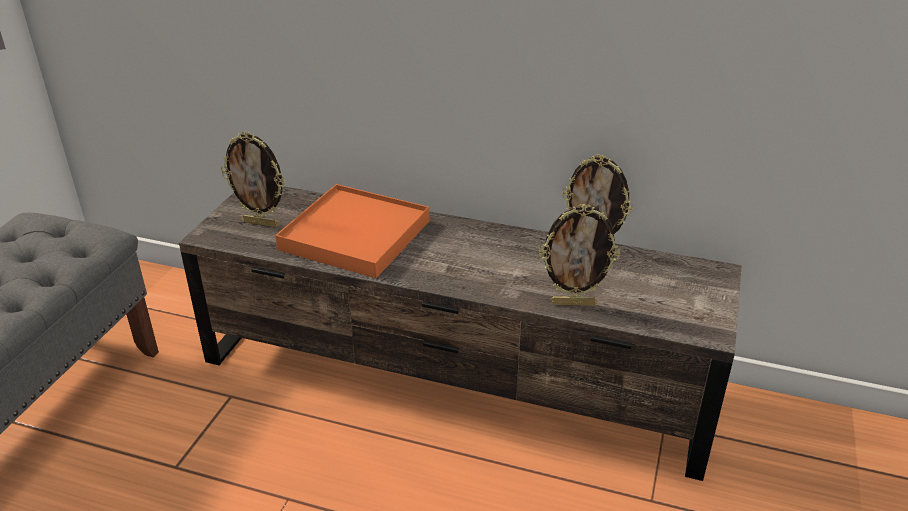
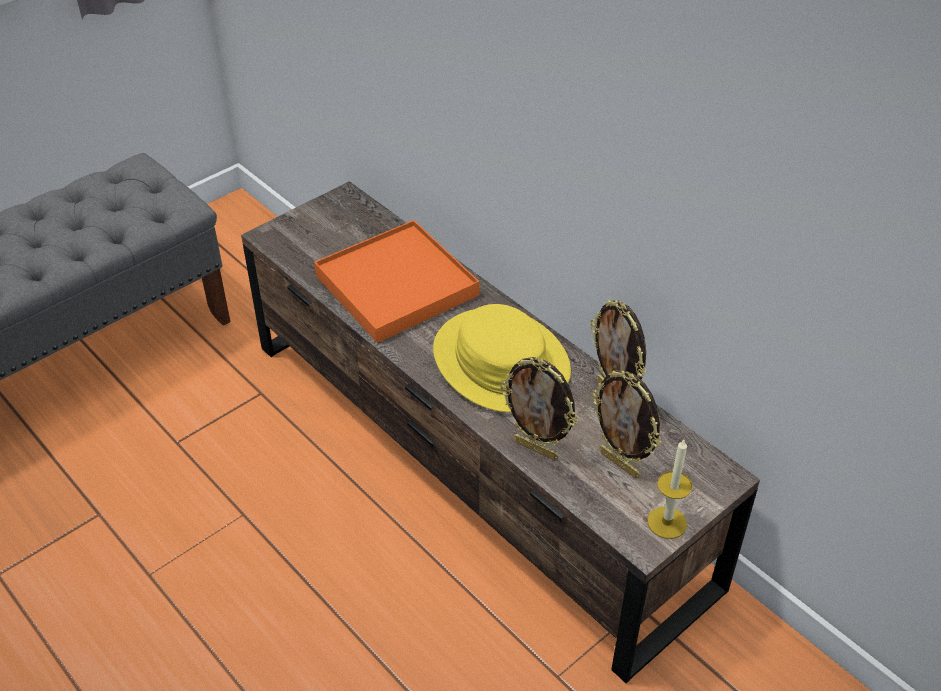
camera: 30 degrees right, 10 degrees up
(261, 223) = (324, 239): picture frame -> picture frame (620, 463)
(489, 257) = (500, 362): none -> yellow hat
(712, 314) = (667, 522): none -> candle

